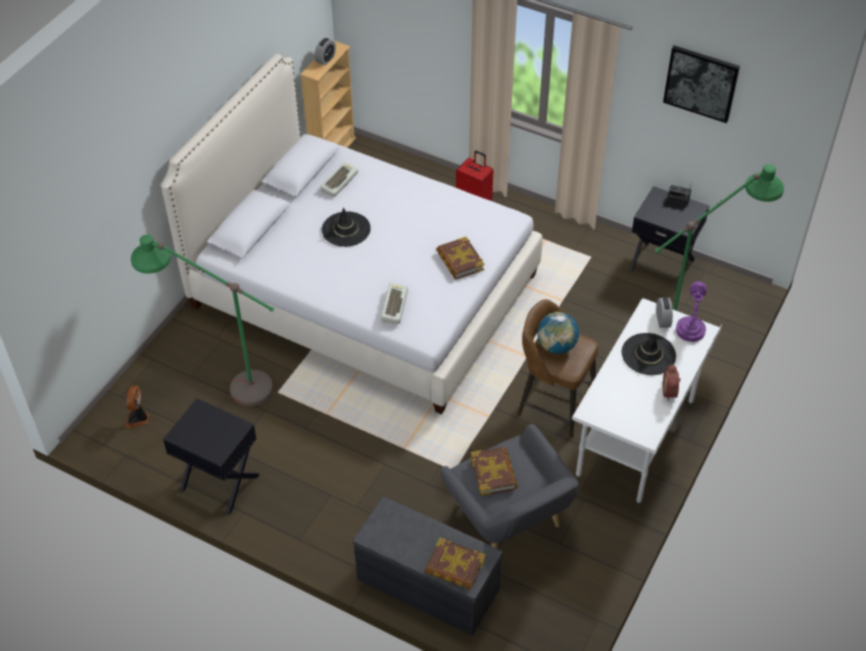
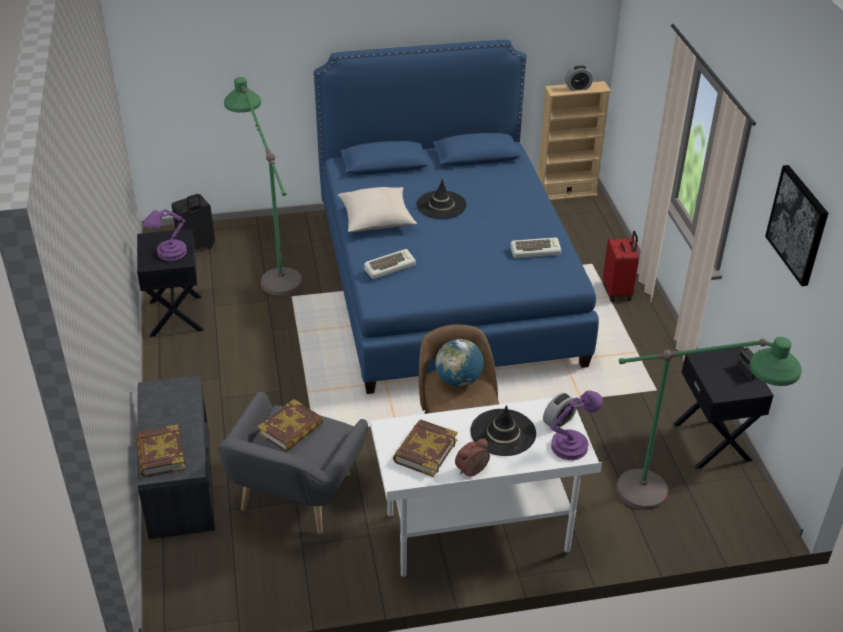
camera: 50 degrees right, 10 degrees down
(138, 418) = (196, 247): fan -> black suitcase
(218, 431) = (170, 253): none -> purple table lamp
(322, 277) = (376, 219): none -> beige pillow
(339, 181) = (488, 177): keyboard -> keyboard (535, 251)
(363, 290) = (445, 283): white bed -> blue bed
(459, 261) = (485, 277): book -> book (425, 451)

